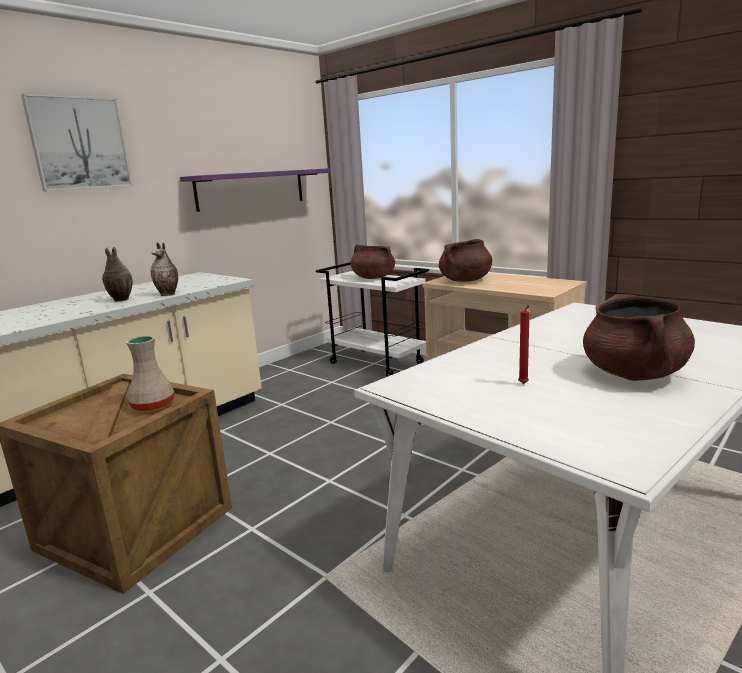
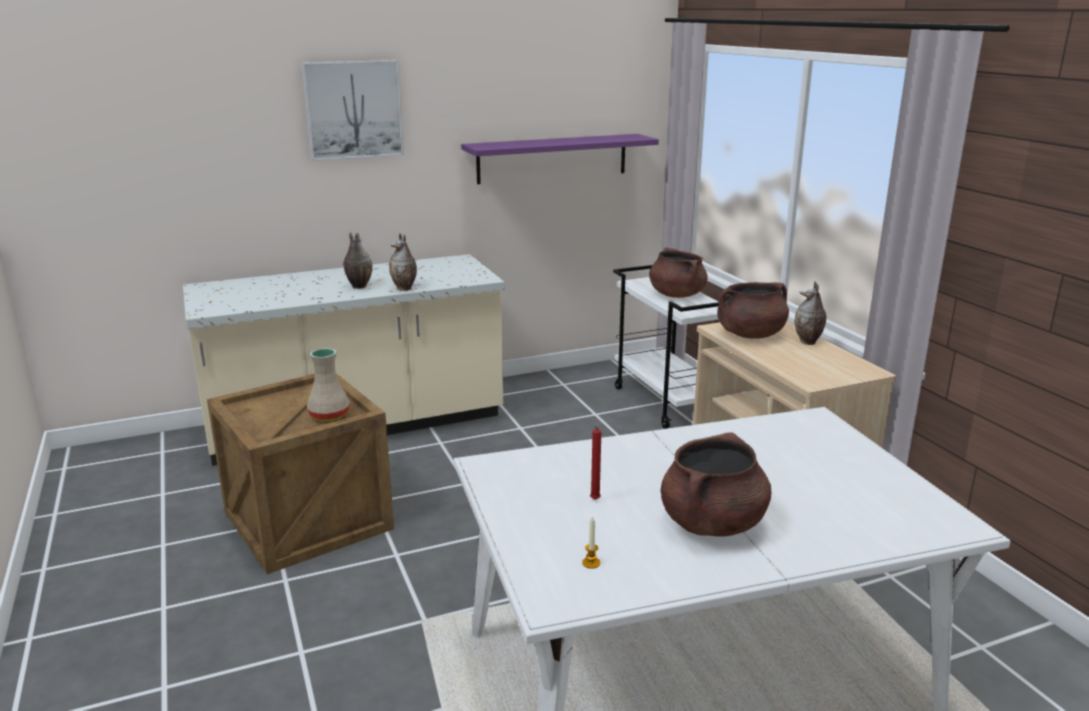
camera: 25 degrees right, 5 degrees up
(507, 277) = (808, 342): none -> vase
(599, 425) = (591, 563): none -> candle

